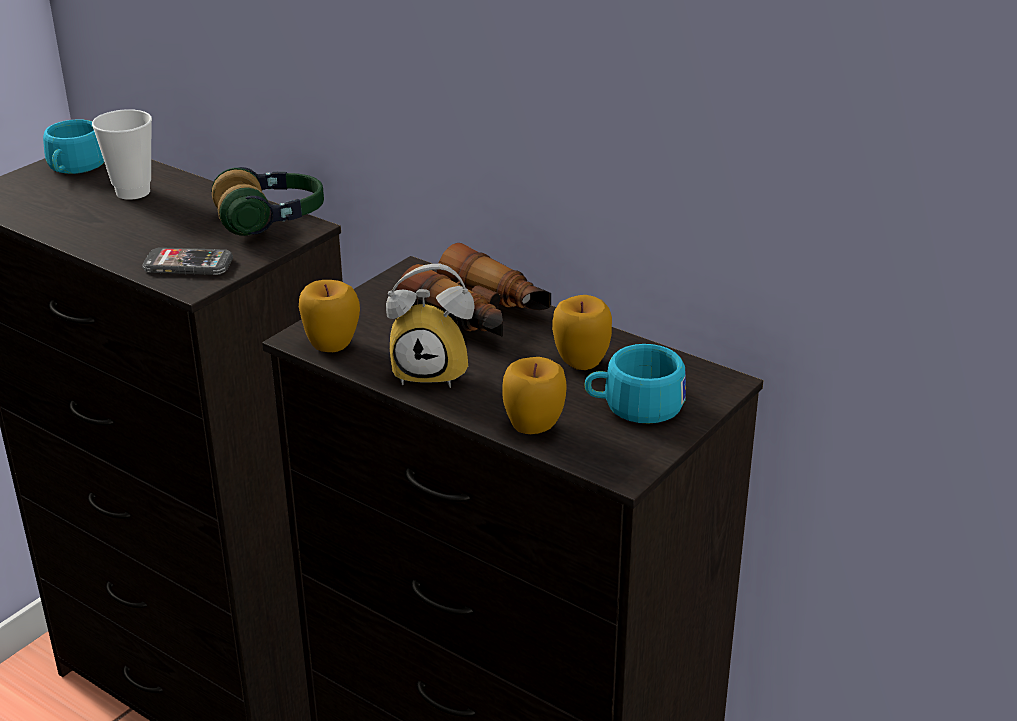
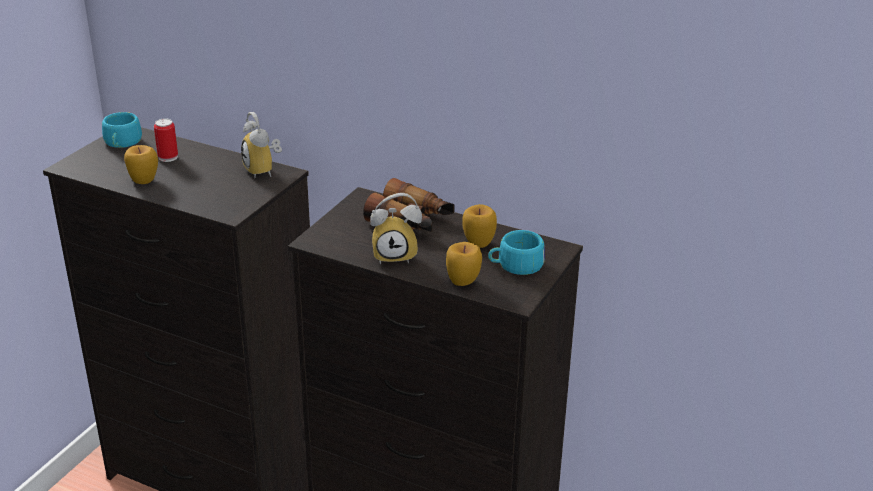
camera: 10 degrees left, 0 degrees up
(133, 192) = (168, 157): cup -> can
(188, 264) = (223, 201): phone -> none
(271, 221) = (264, 171): headphones -> alarm clock
(332, 345) = (330, 244): apple -> apple (144, 180)

